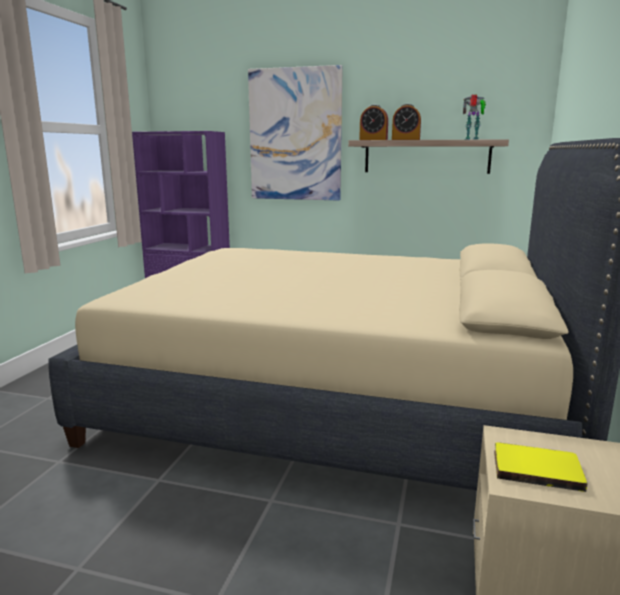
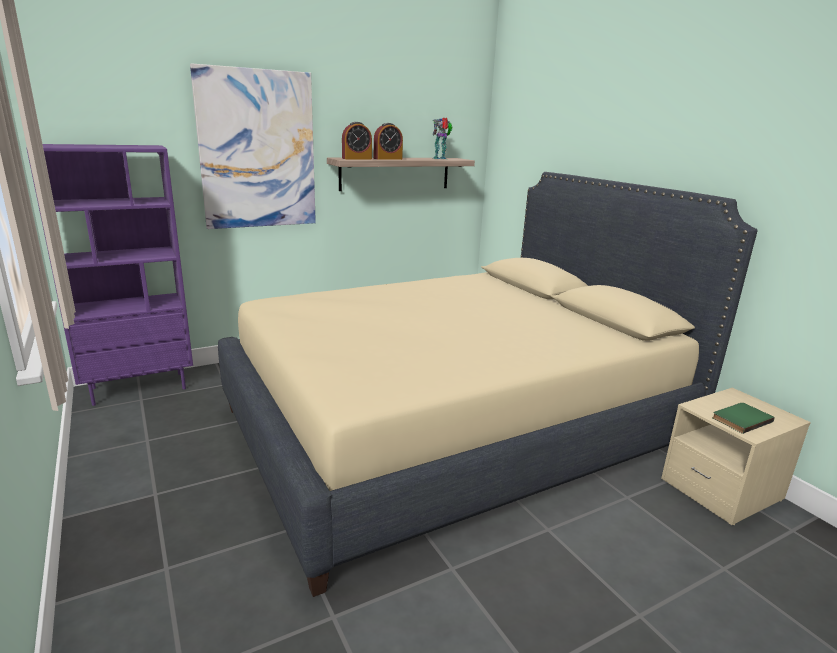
camera: 45 degrees left, 5 degrees up
(536, 468) = (740, 419): yellow book -> green book

